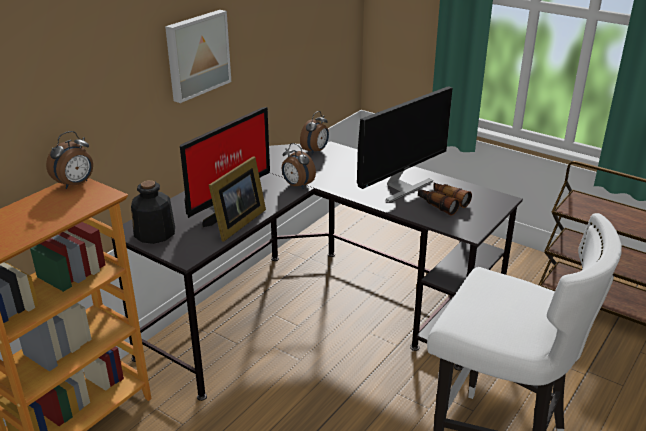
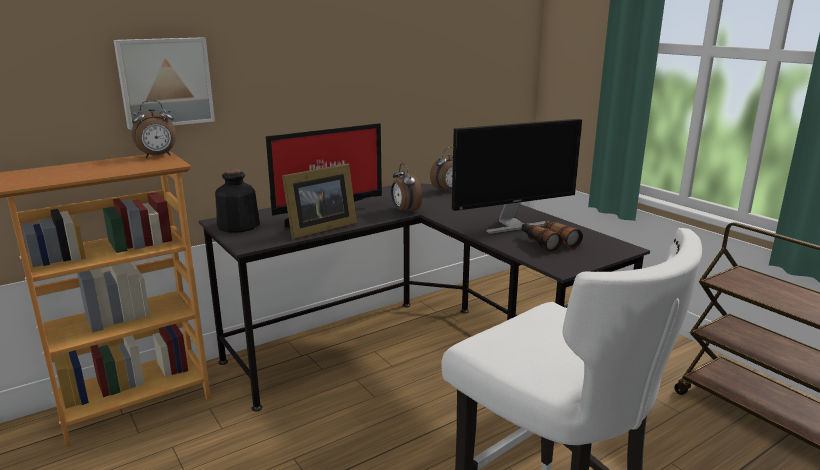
camera: 20 degrees right, 10 degrees down
(196, 54) = (324, 69): picture -> picture (165, 82)

